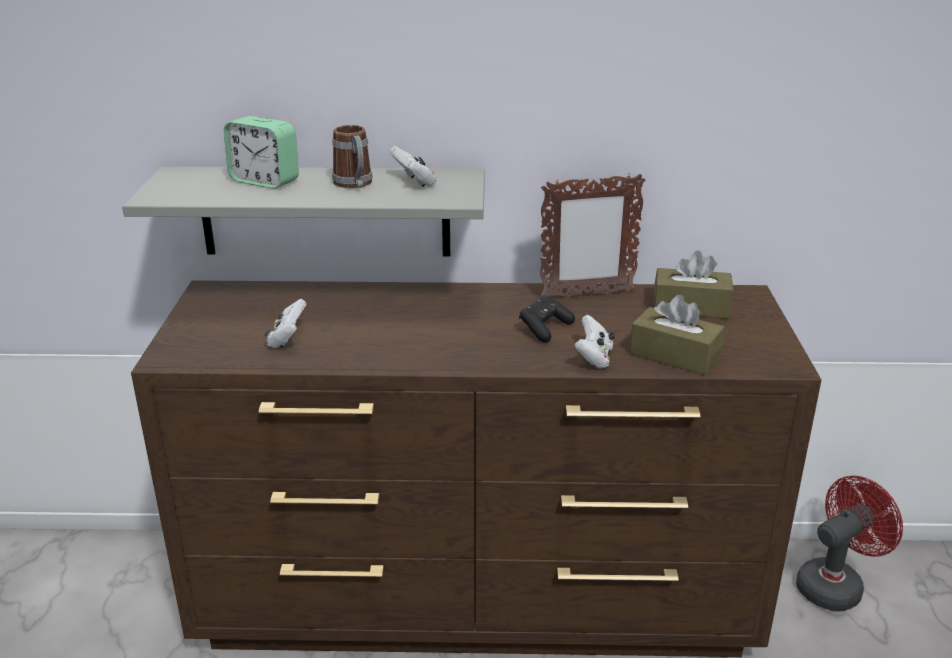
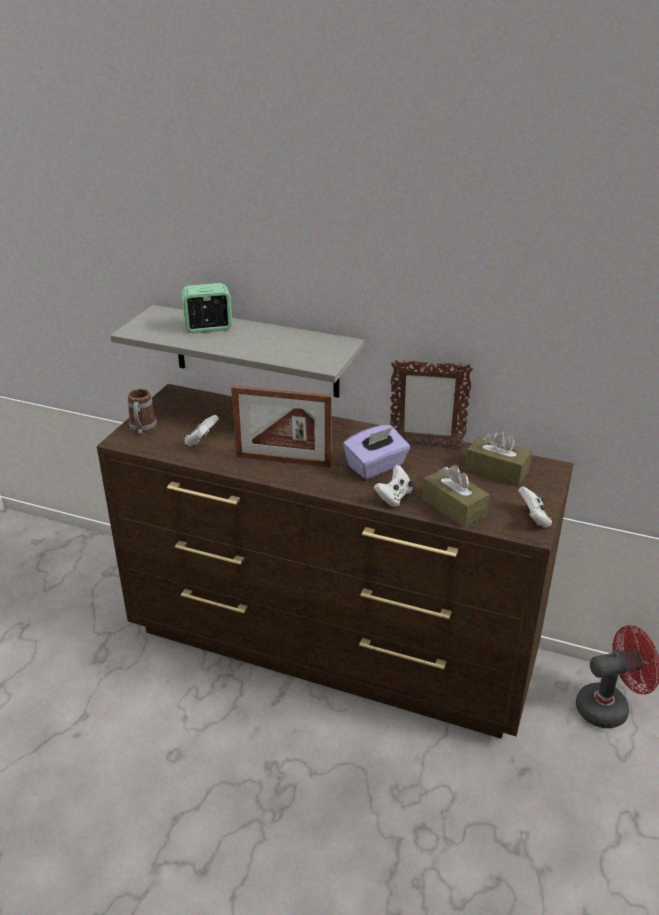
camera: 20 degrees right, 5 degrees up
(264, 181) = (208, 328): alarm clock -> alarm clock turned 120 degrees clockwise
(355, 184) = (264, 340): mug -> mug (142, 429)
(415, 182) = (305, 345): white game controller -> white game controller (534, 518)
(419, 343) = (283, 461): none -> picture frame
(544, 328) = (376, 467): black game controller -> purple tissue box

